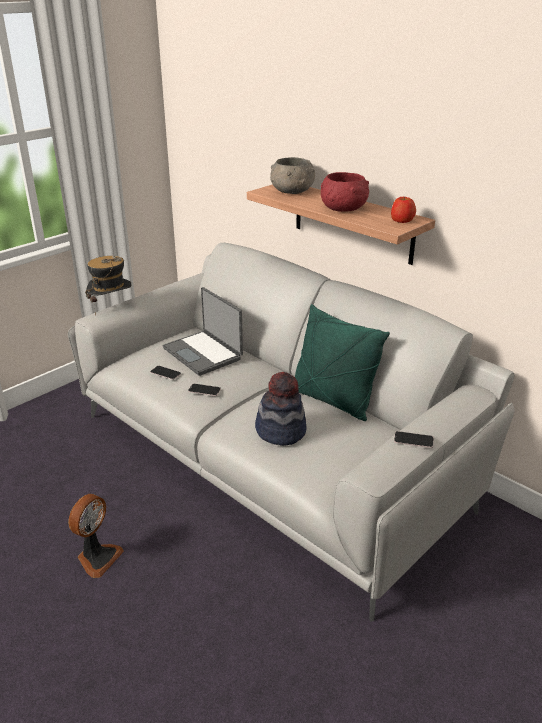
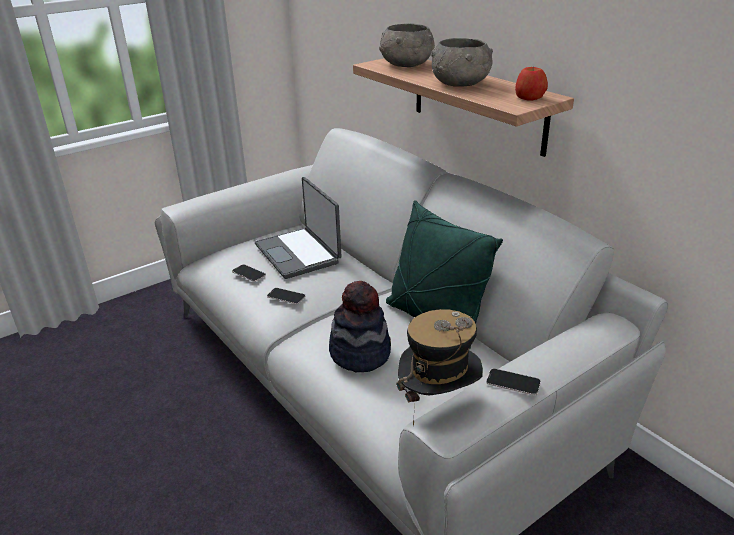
camera: 10 degrees right, 0 degrees up
(97, 558) = (142, 483): fan -> none
(111, 307) = (203, 195): hat -> hat (438, 402)
(344, 209) = (460, 84): red bowl -> grey bowl

